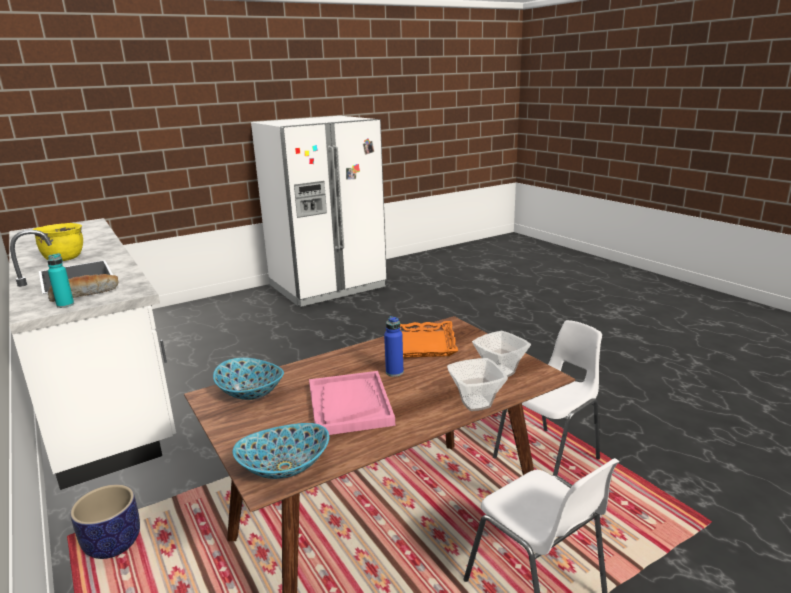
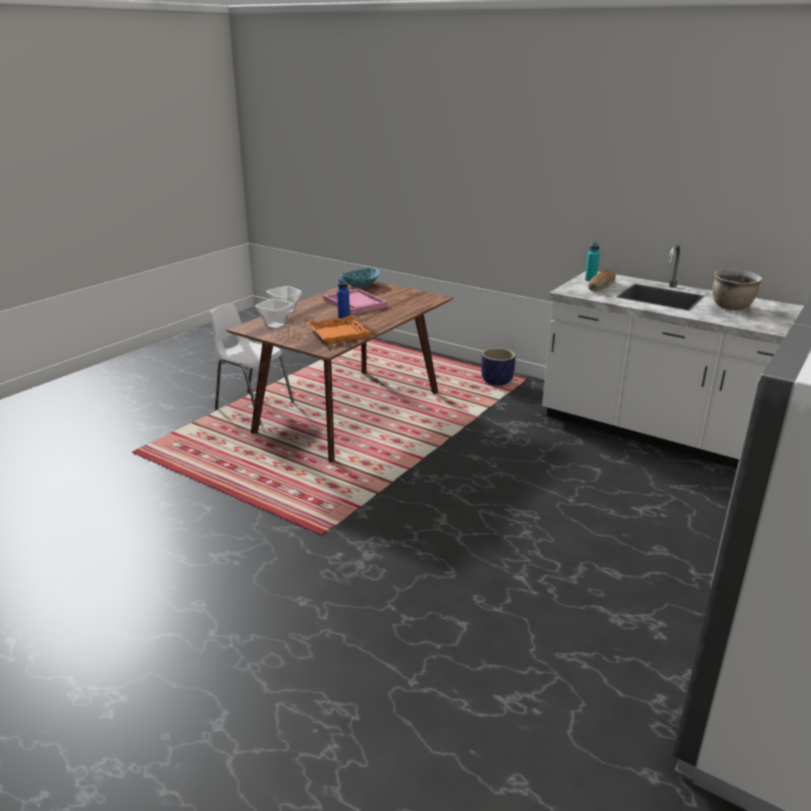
camera: 155 degrees right, 5 degrees up
(64, 258) = (731, 307): yellow cooking pot -> brown cooking pot
(250, 393) = (416, 300): bowl -> none
(549, 458) = (245, 469): white chair -> none

